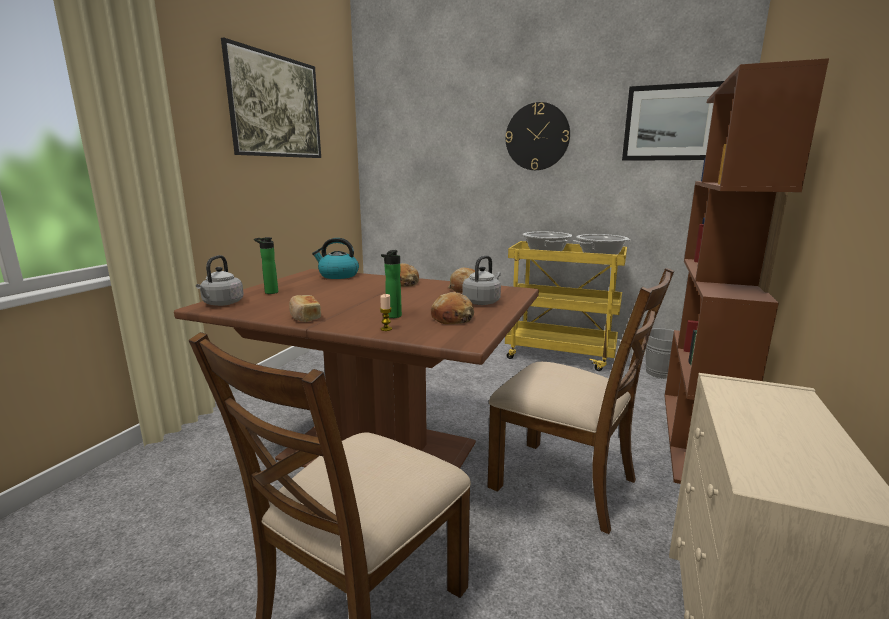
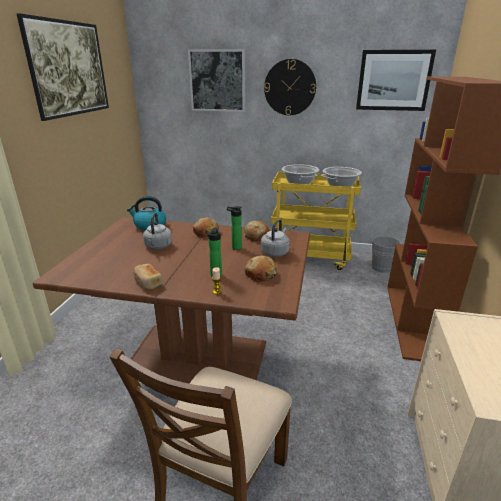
camera: 10 degrees left, 10 degrees up
(222, 304) = (70, 271): grey kettle -> grey kettle (158, 247)
(269, 292) = (103, 252): bottle -> bottle (235, 247)
(451, 132) = (217, 81): none -> picture
(565, 482) = (334, 368): brown chair -> none

